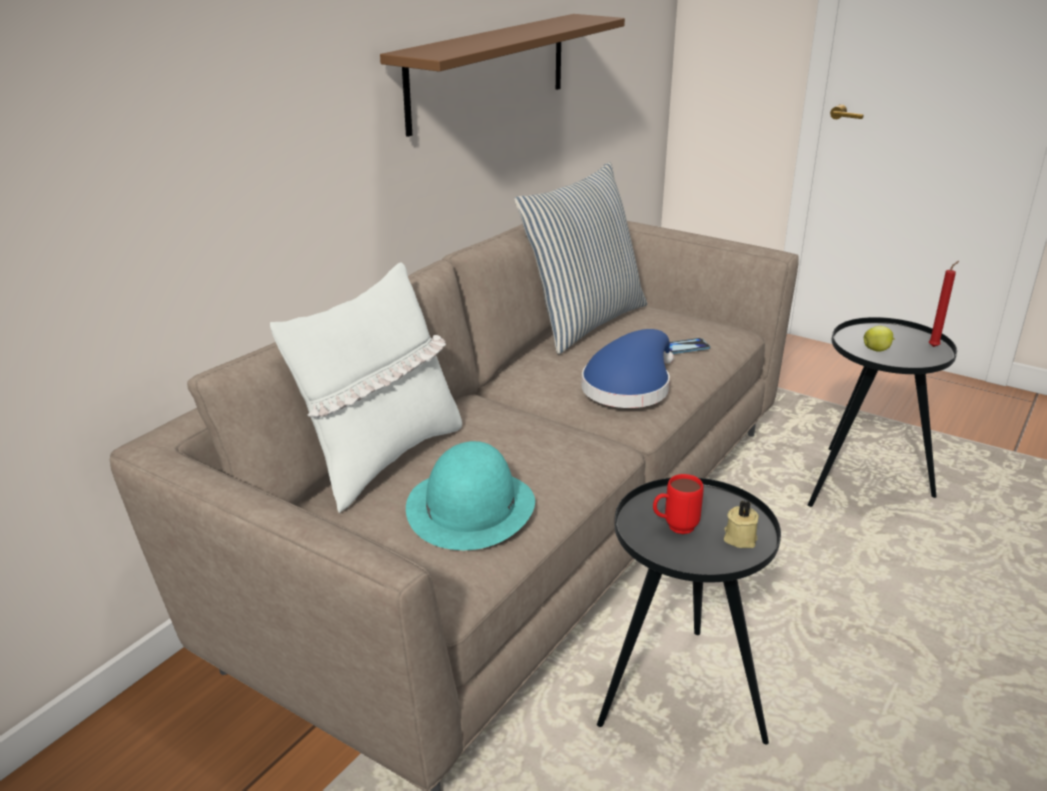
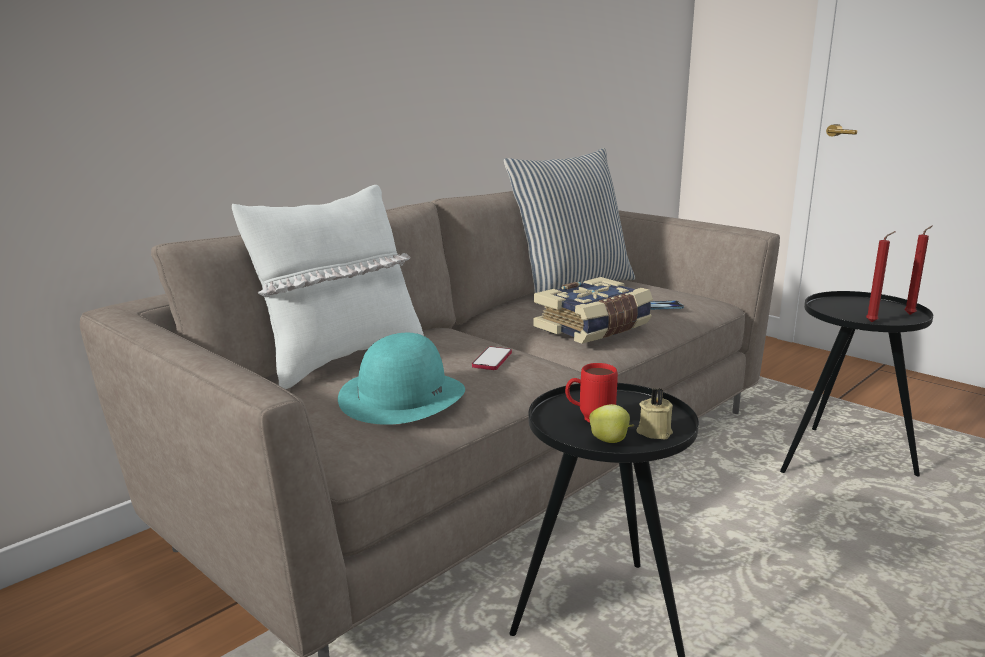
camera: 10 degrees right, 10 degrees down
(489, 71) = (496, 62): brown shelf -> none
(541, 444) = (492, 360): none -> phone
(629, 386) = (594, 328): blue hat -> book
(877, 350) = (849, 314): apple -> apple (610, 441)
(902, 361) = (873, 322): none -> red candle

